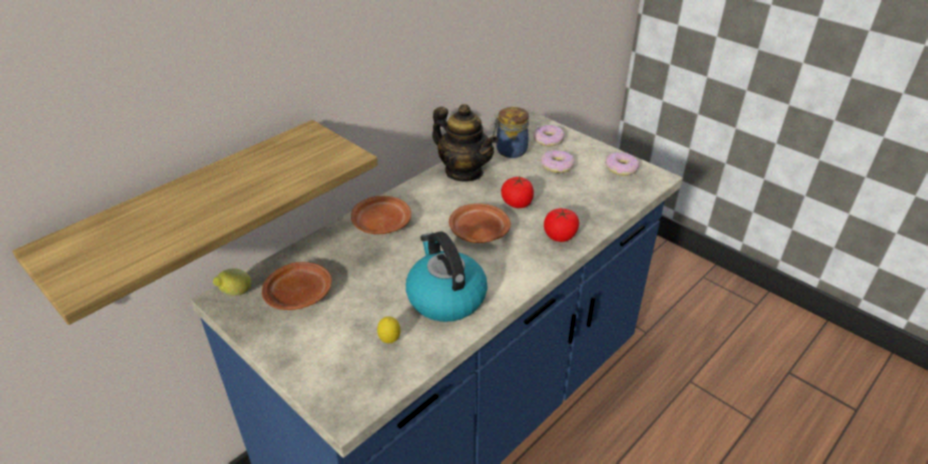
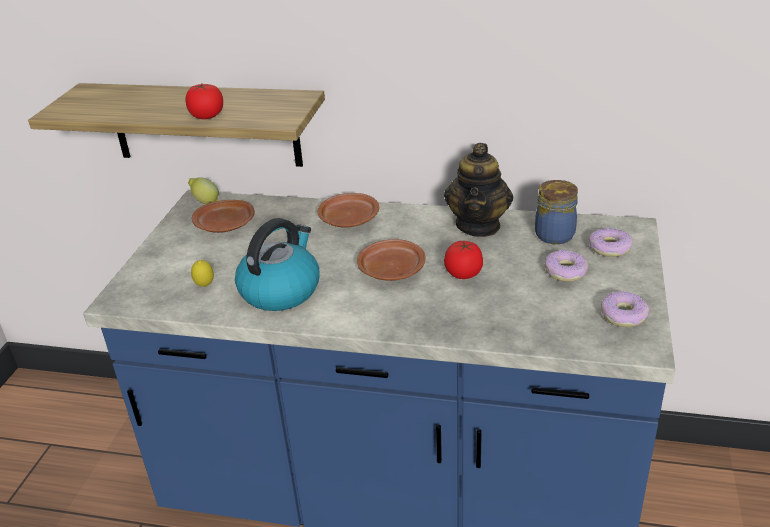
camera: 60 degrees right, 5 degrees down
(560, 236) = (438, 318): tomato -> tomato (207, 116)

